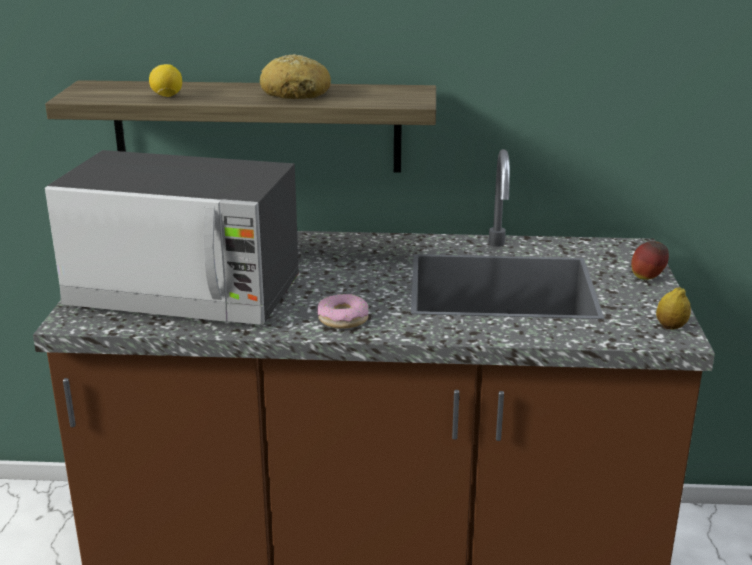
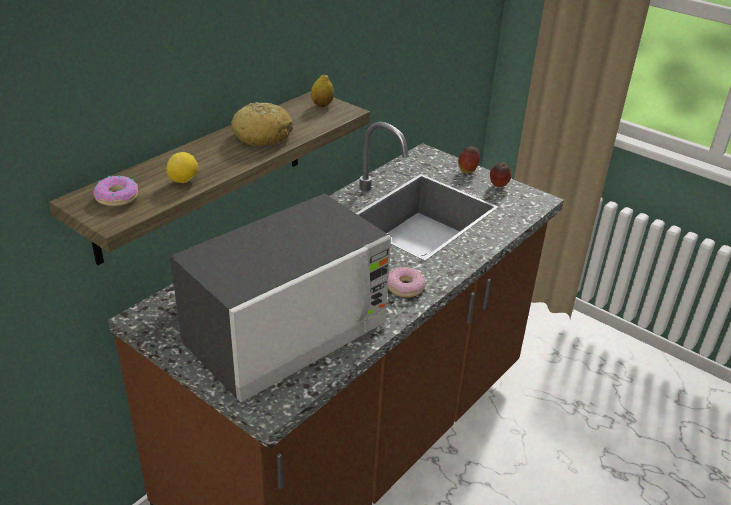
camera: 55 degrees left, 10 degrees up
(110, 90) = (117, 197): none -> donut
(652, 305) = (498, 186): none -> apple
(671, 327) = (527, 195): lemon -> lemon (322, 105)

